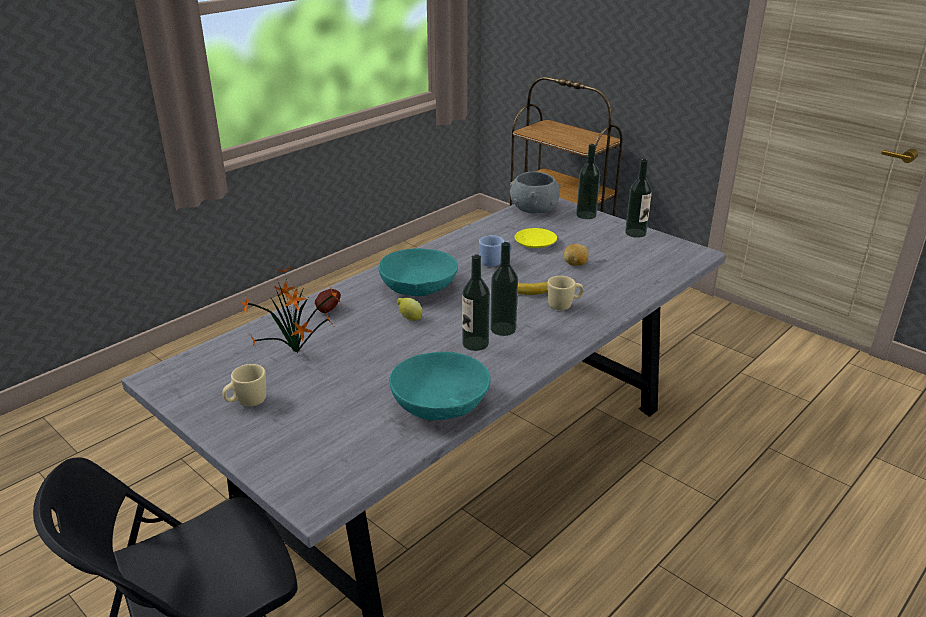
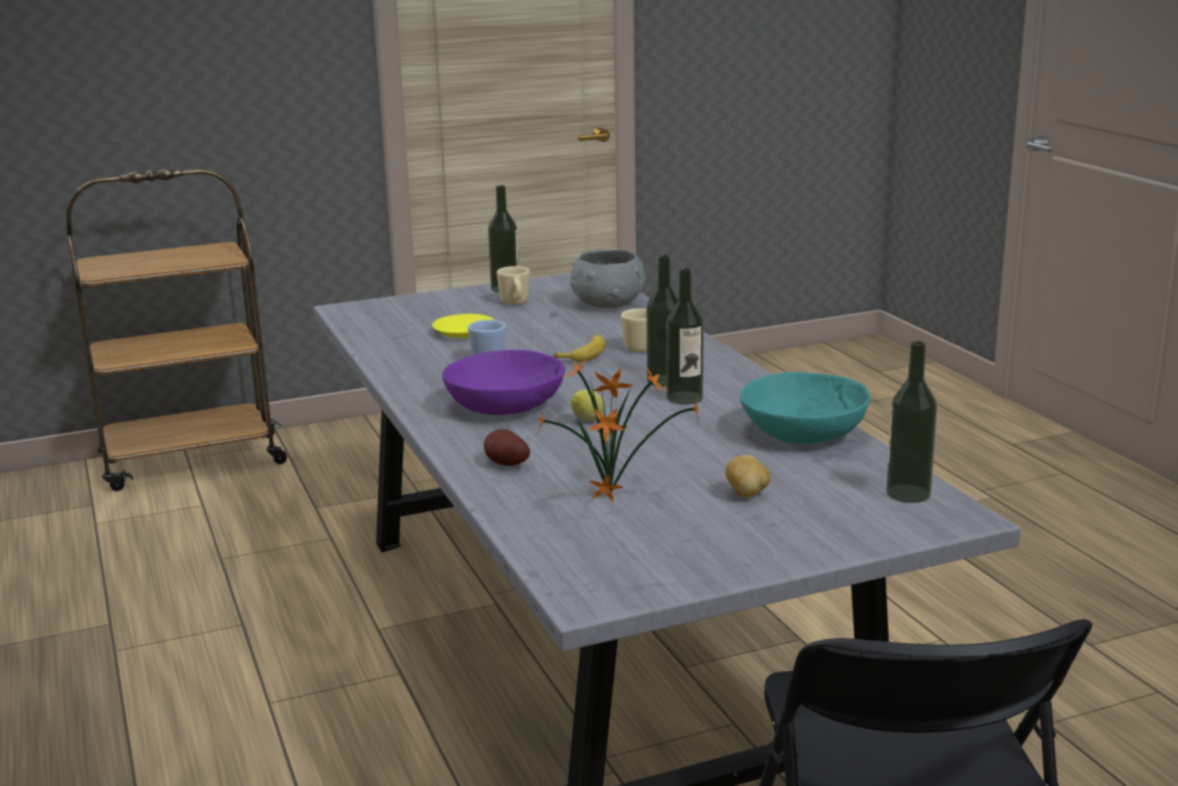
camera: 65 degrees left, 10 degrees down
(247, 402) = (714, 538): beige mug -> beige mug (515, 303)
(419, 287) = (505, 405): turquoise bowl -> purple bowl
(533, 209) = (363, 317): grey bowl -> grey bowl (607, 304)
(575, 264) = (547, 325): potato -> potato (747, 494)
(586, 215) = (423, 299): bottle -> bottle (908, 494)

